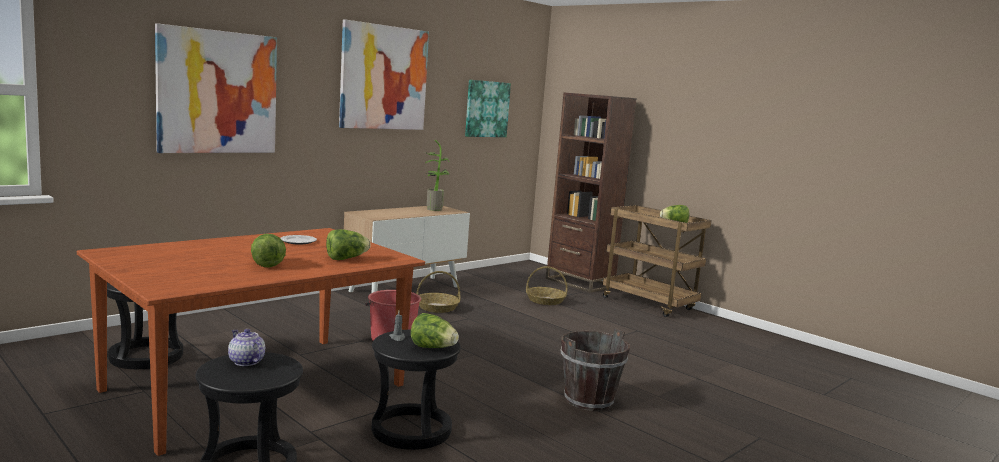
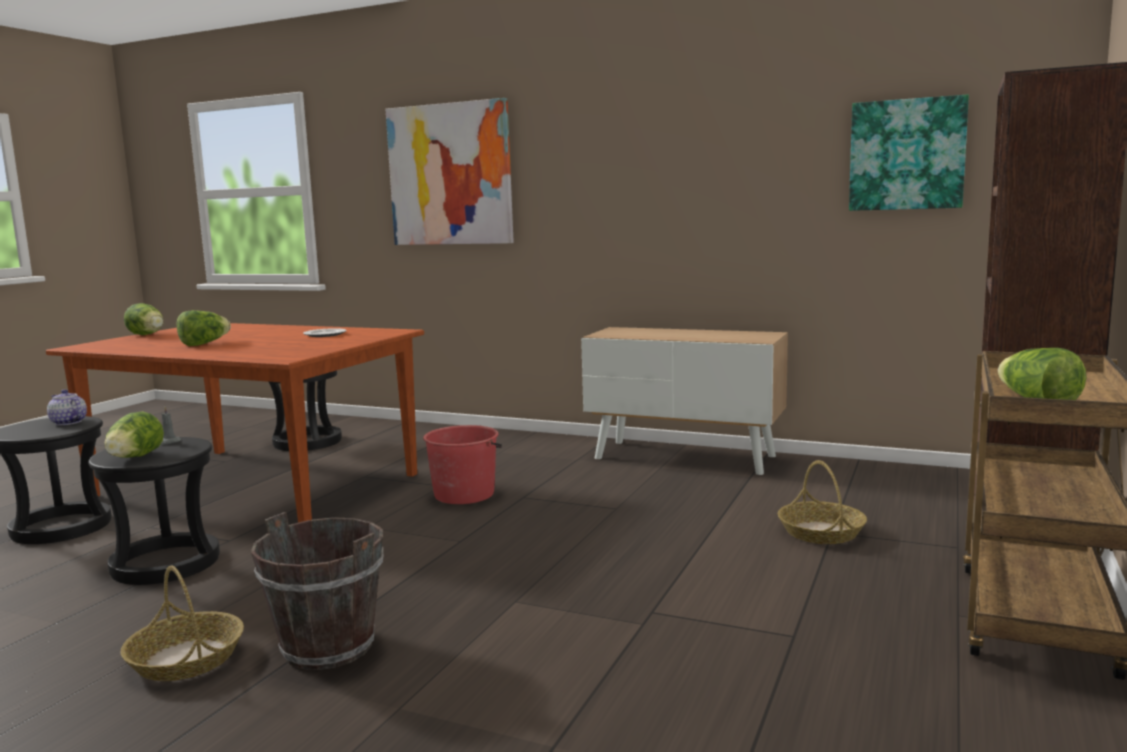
camera: 70 degrees right, 0 degrees up
(246, 361) = (68, 422): teapot -> teapot turned 75 degrees counterclockwise
(346, 259) = (258, 350): lettuce -> lettuce (148, 335)
(384, 77) = (670, 126): picture -> none
(434, 209) = (742, 335): potted plant -> none
(437, 308) = (632, 486): basket -> basket (185, 659)

